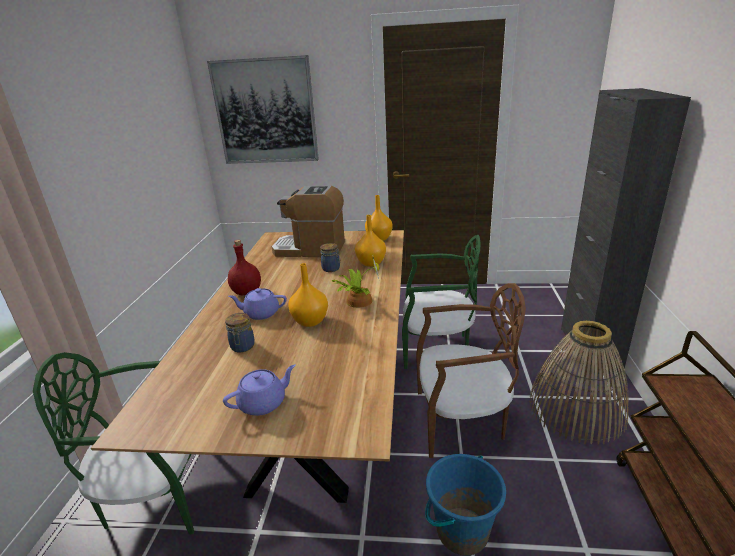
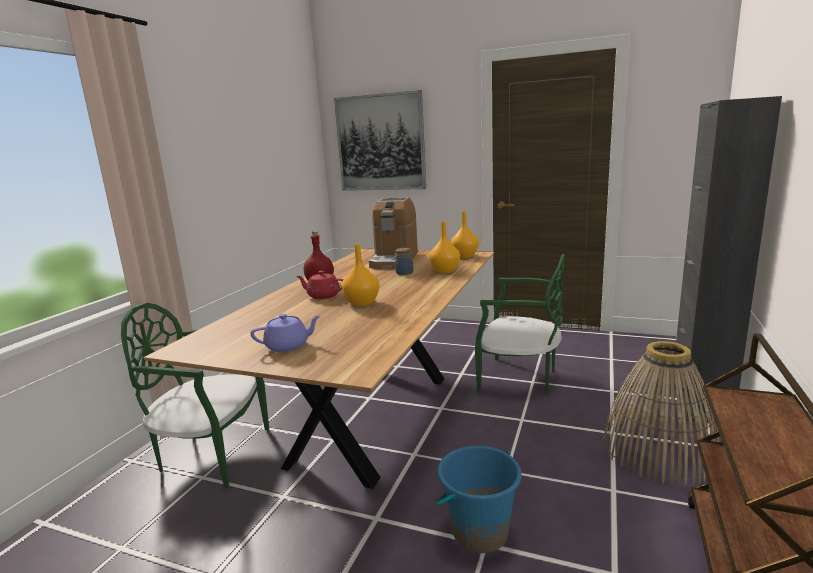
camera: 15 degrees right, 10 degrees down
(242, 347) = (293, 314): jar -> none
(261, 313) = (323, 296): purple teapot -> red teapot
(310, 249) = (394, 260): coffee machine -> coffee machine turned 105 degrees counterclockwise
(357, 300) = (414, 293): potted plant -> none
(461, 420) = (520, 442): brown chair -> none

